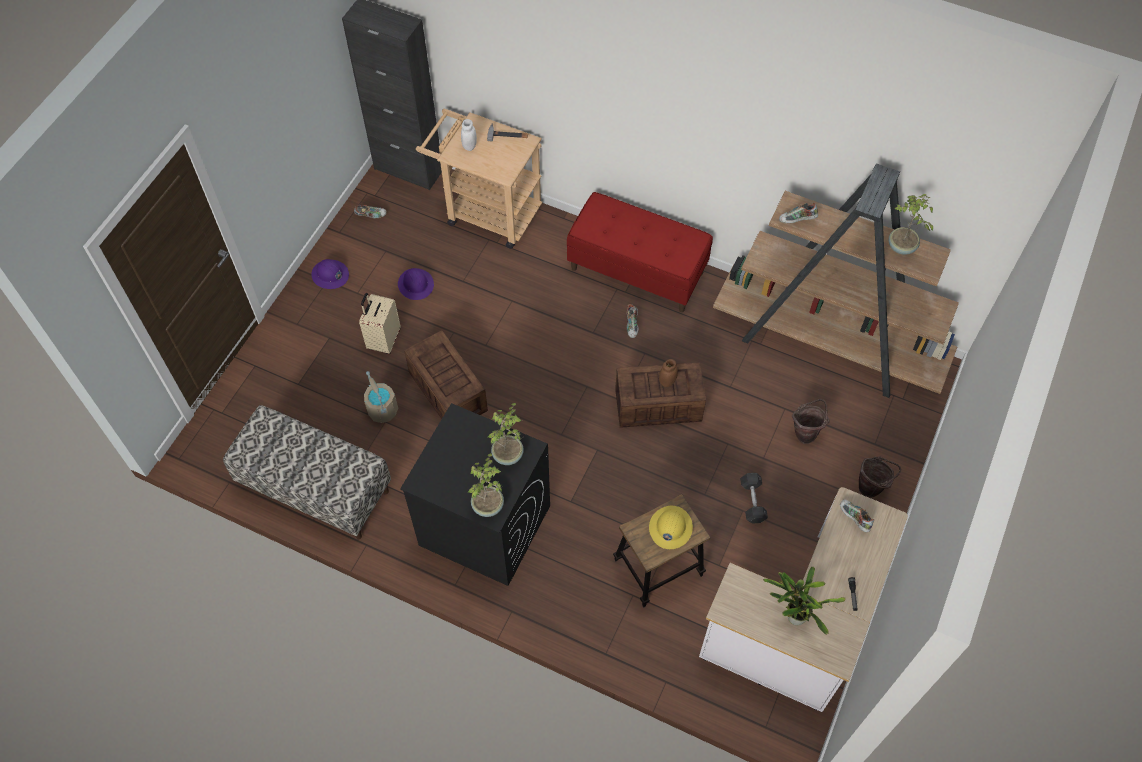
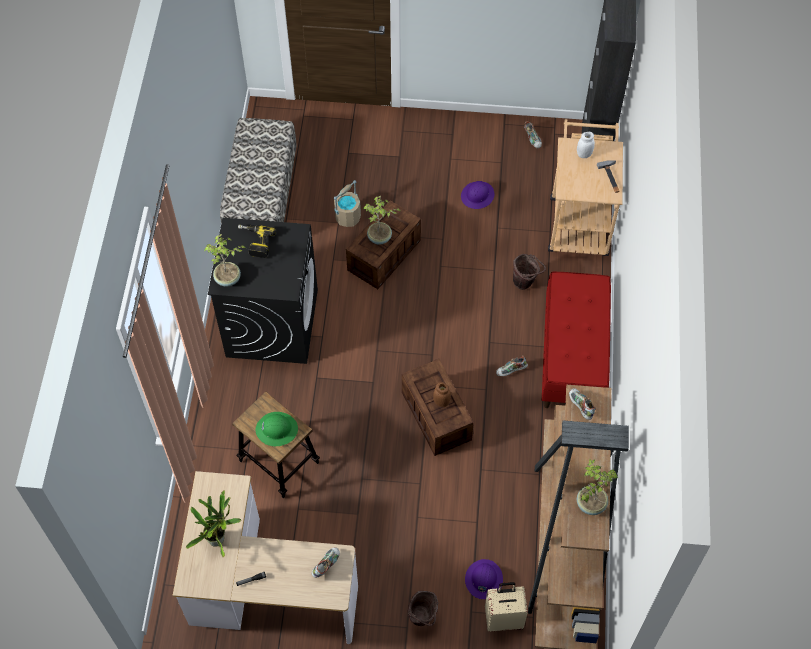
camera: 70 degrees right, 0 degrees up
(330, 275) = (459, 134): purple hard hat -> purple hard hat (483, 579)
(383, 340) = (413, 193): beige suitcase -> beige suitcase (504, 618)
(450, 464) = (254, 242): none -> power drill
(508, 454) = (277, 278): potted plant -> potted plant (379, 238)
(670, 528) = (276, 429): yellow hard hat -> green hard hat
(752, 501) = (369, 519): grey dumbbell -> none
(806, 432) = (459, 547): brown bucket -> brown bucket (525, 282)

